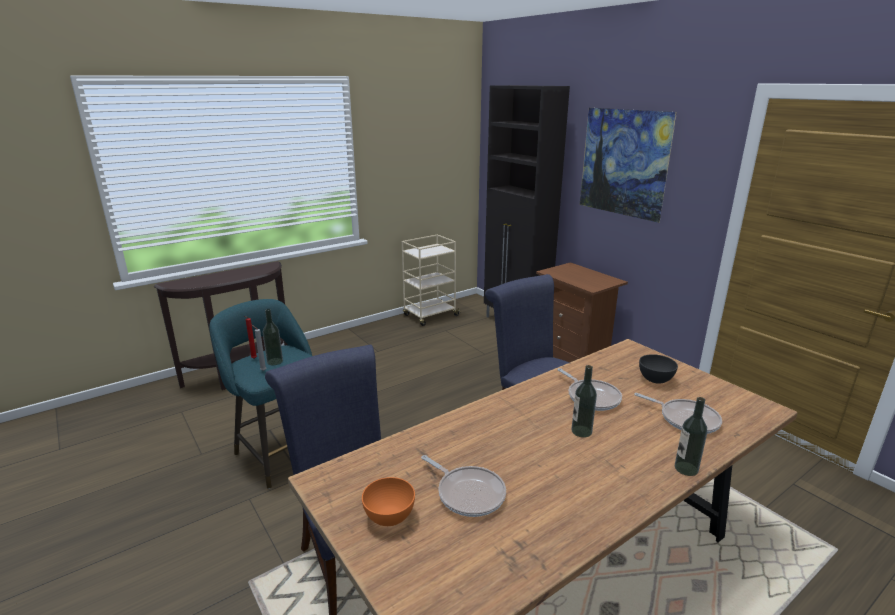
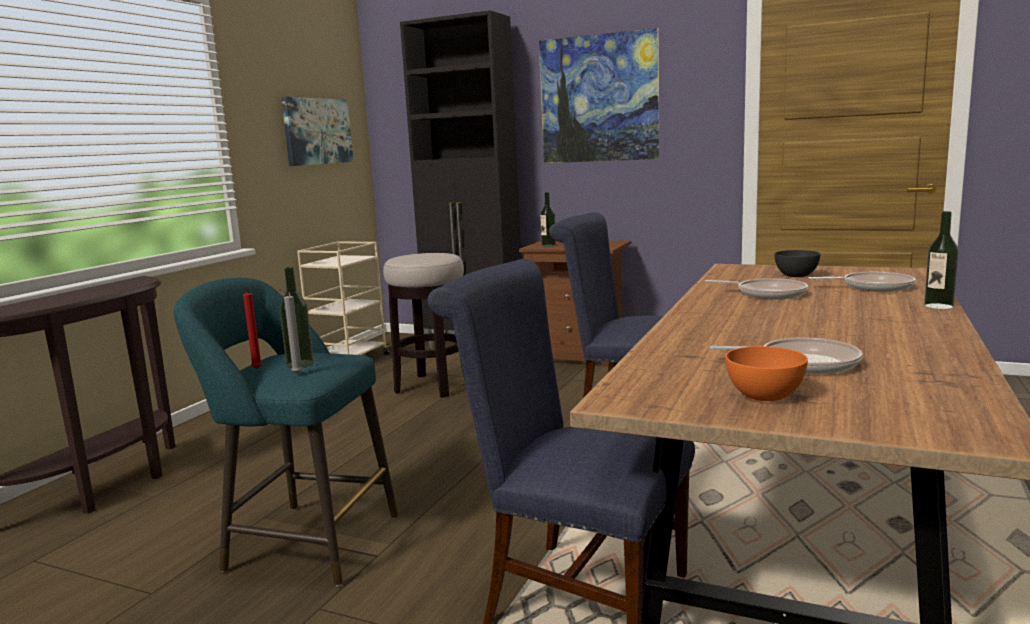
camera: 30 degrees left, 10 degrees down
(431, 159) = (317, 131): none -> picture
(454, 353) = (432, 386): none -> stool
(581, 431) = (808, 310): bottle -> bottle (548, 245)

